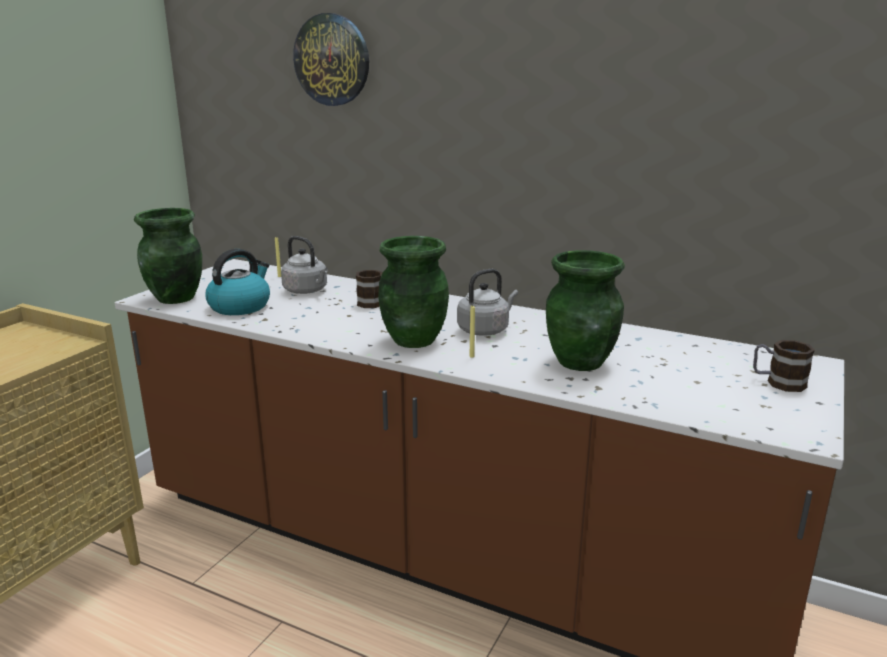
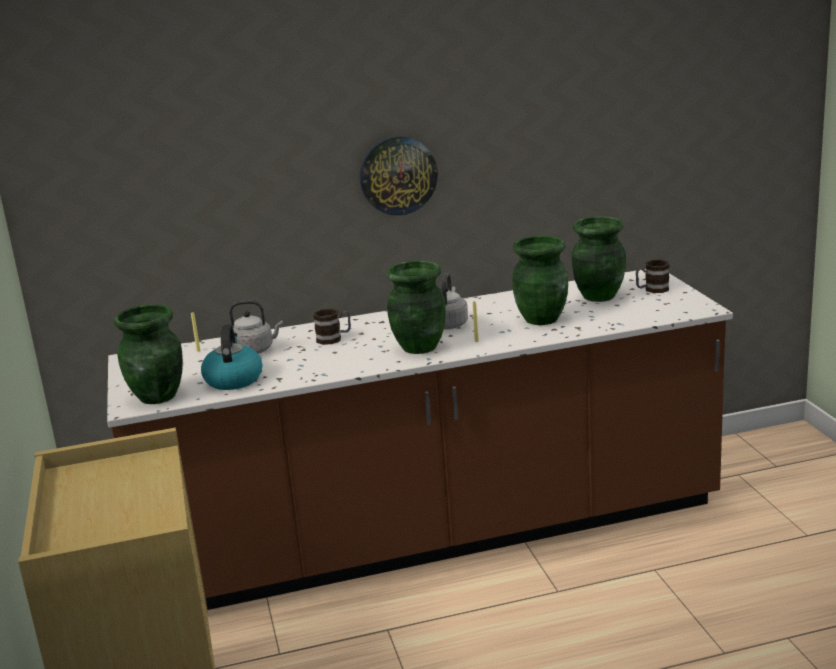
camera: 40 degrees left, 0 degrees up
(332, 60) = (218, 130): wall clock -> wall clock (398, 175)
(694, 363) = (598, 296): none -> green vase

